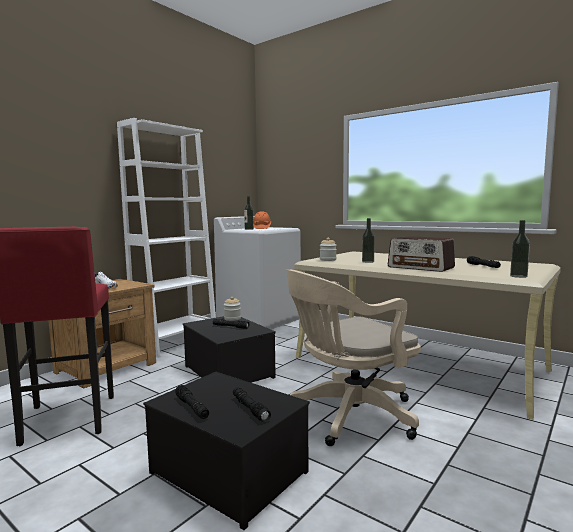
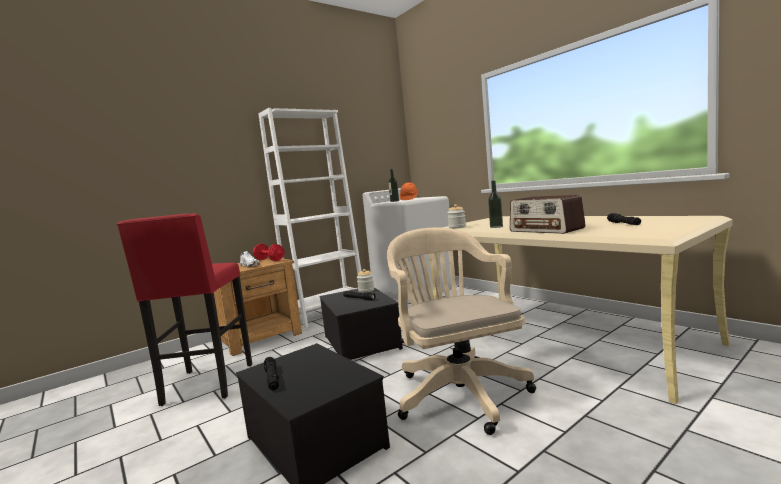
camera: 15 degrees right, 0 degrees up
(123, 283) = (269, 260): none -> red dumbbell
(250, 409) = (322, 381): black flashlight -> none
(348, 416) = (458, 391): beige office chair -> beige office chair turned 90 degrees clockwise
(518, 276) = (652, 234): bottle -> none

